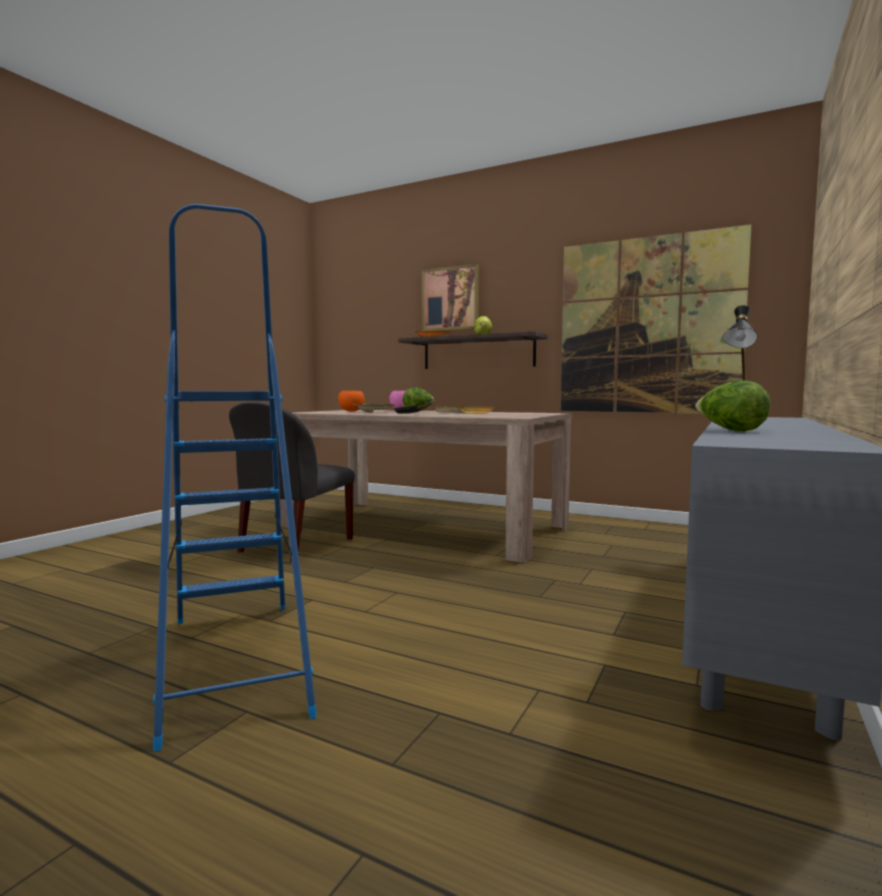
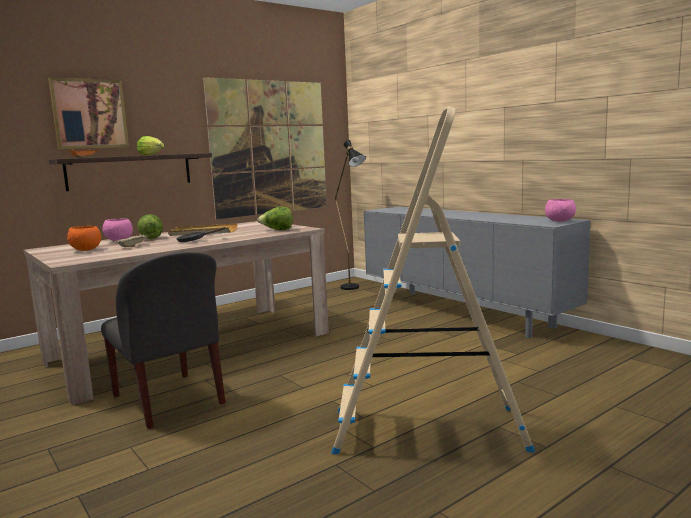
camera: 65 degrees left, 5 degrees up
(234, 660) = (426, 430): blue step ladder -> beige step ladder
(730, 430) = (485, 219): lettuce -> lettuce (277, 230)
(799, 445) = (559, 221): none -> pink bowl

